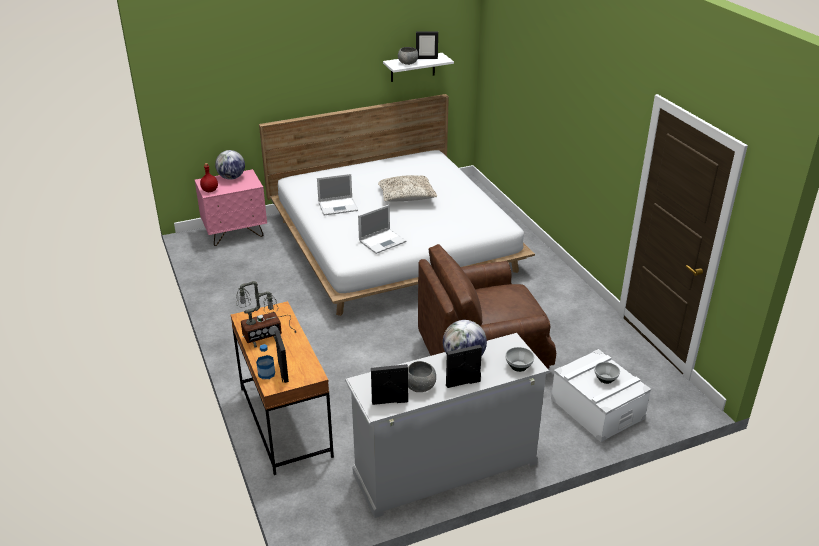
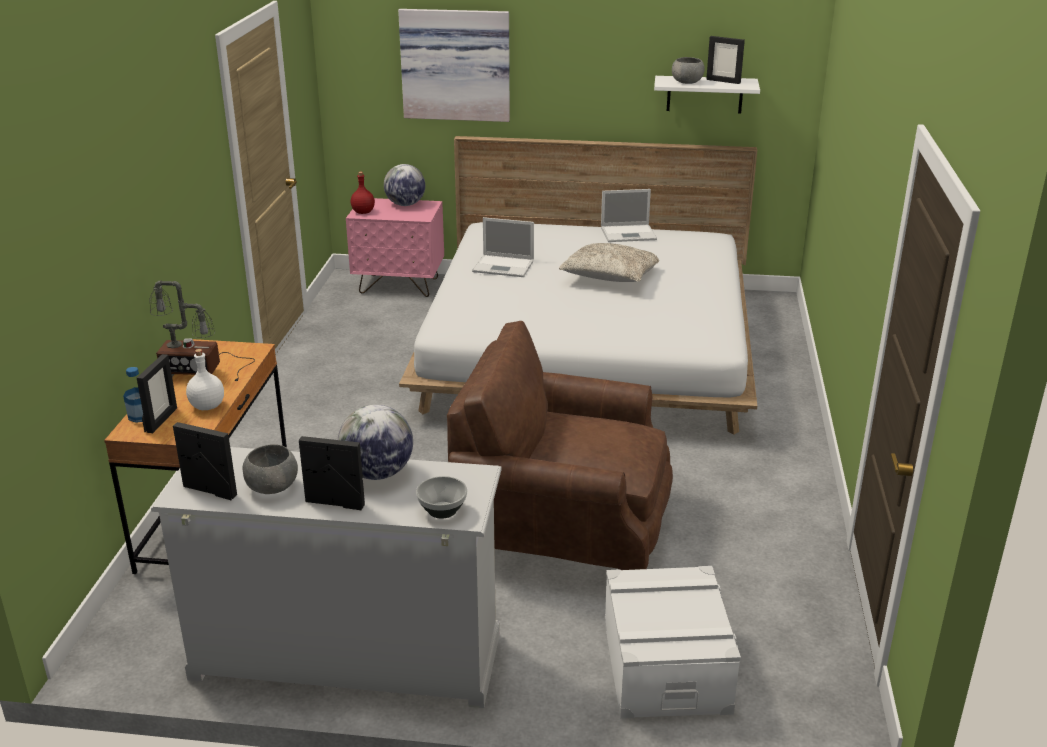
camera: 30 degrees right, 5 degrees down
(254, 76) = (456, 64): none -> picture
(299, 354) = (206, 406): none -> white bottle
(383, 241) = (514, 320): laptop -> laptop (629, 233)
(605, 379) = (675, 613): bowl -> none

